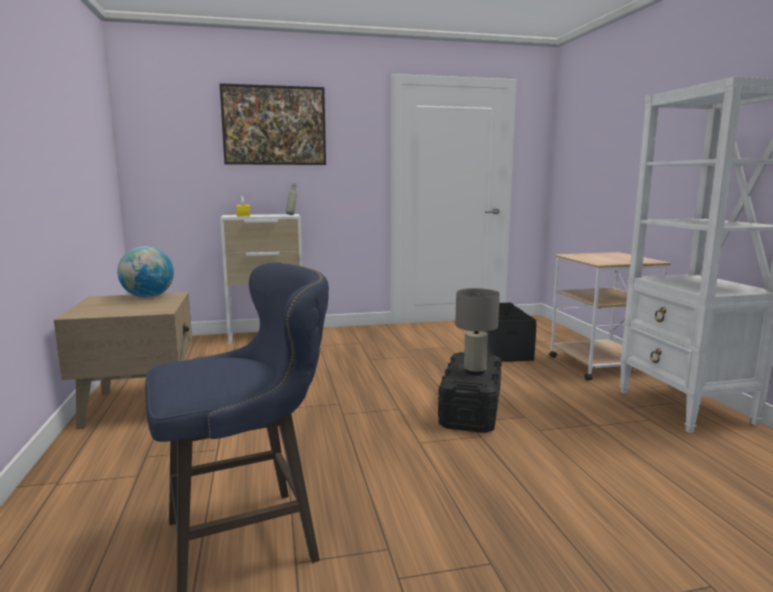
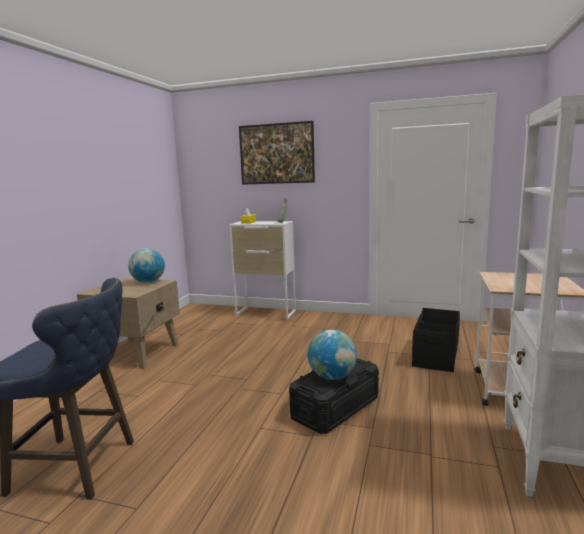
camera: 30 degrees right, 0 degrees up
(475, 371) = (332, 377): grey table lamp -> globe

